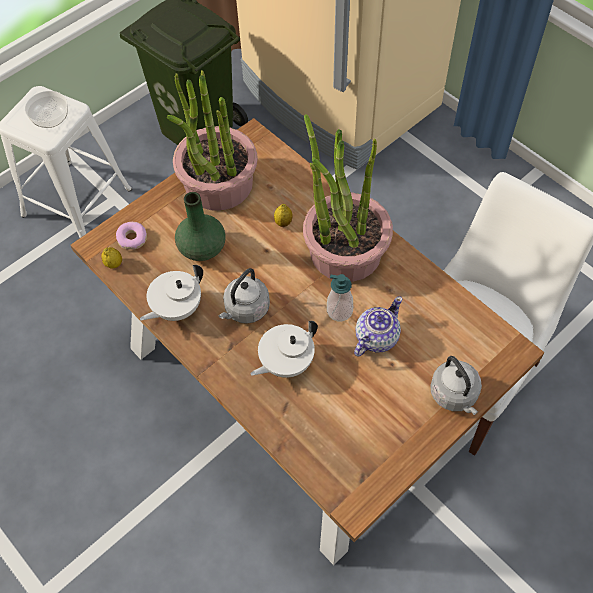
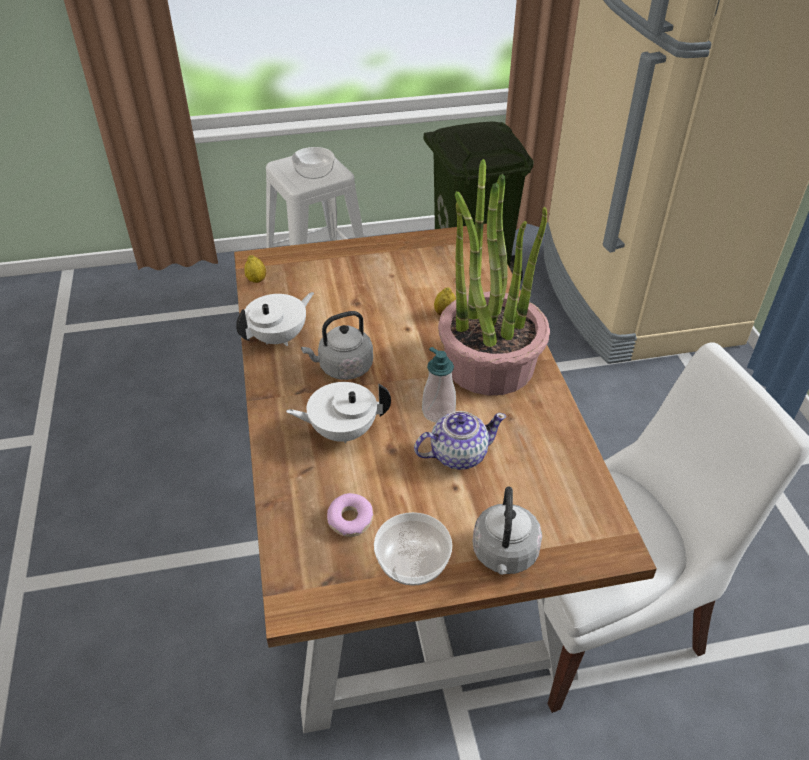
camera: 30 degrees right, 15 degrees down
(132, 239) = (290, 268): donut -> donut (350, 520)
(176, 308) = (279, 337): white teapot -> white teapot turned 150 degrees clockwise
(201, 248) = (346, 301): green vase -> none
(218, 184) = (407, 259): potted plant -> none
(403, 432) = (413, 560): none -> bowl

